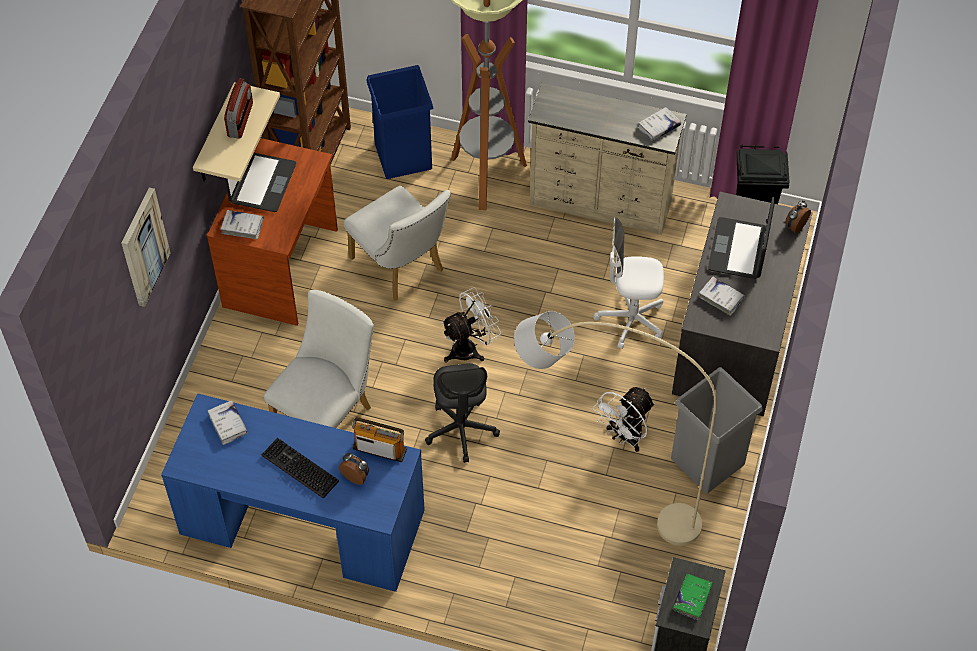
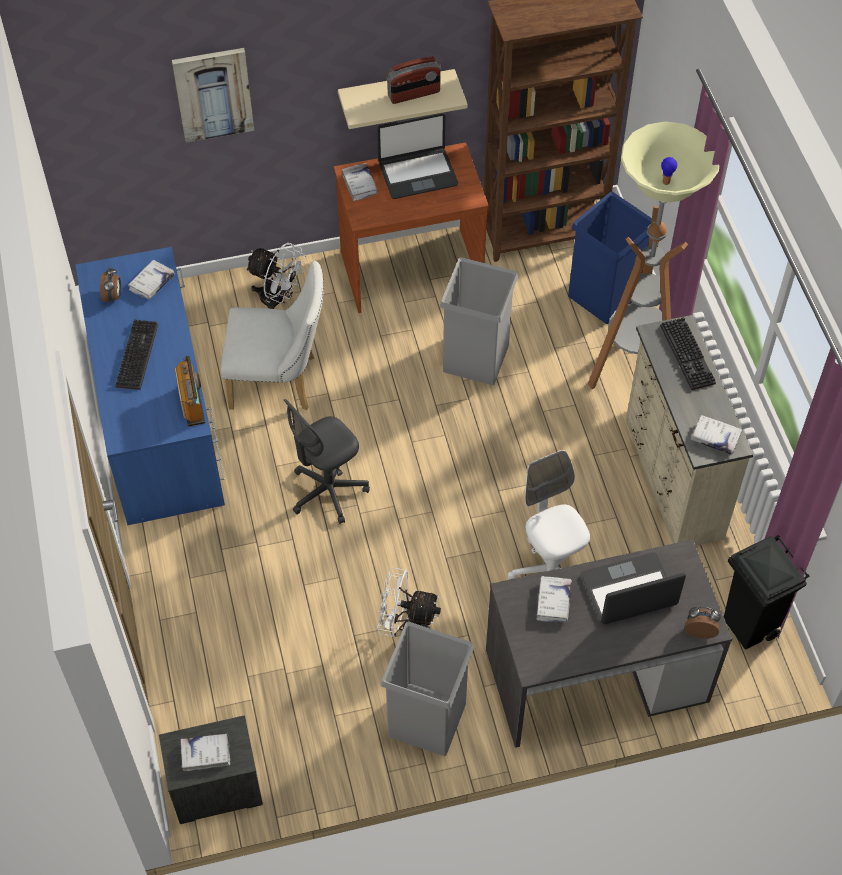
camera: 60 degrees right, 0 degrees up
(356, 476) = (153, 399): alarm clock -> alarm clock (113, 296)
(401, 268) = (475, 357): white chair -> grey trash can
(470, 348) = (424, 454): white fan -> white fan (278, 300)
(577, 103) = (689, 355): none -> keyboard
(600, 496) = (326, 642): beige floor lamp -> none
(692, 598) = (206, 754): green book -> white book

